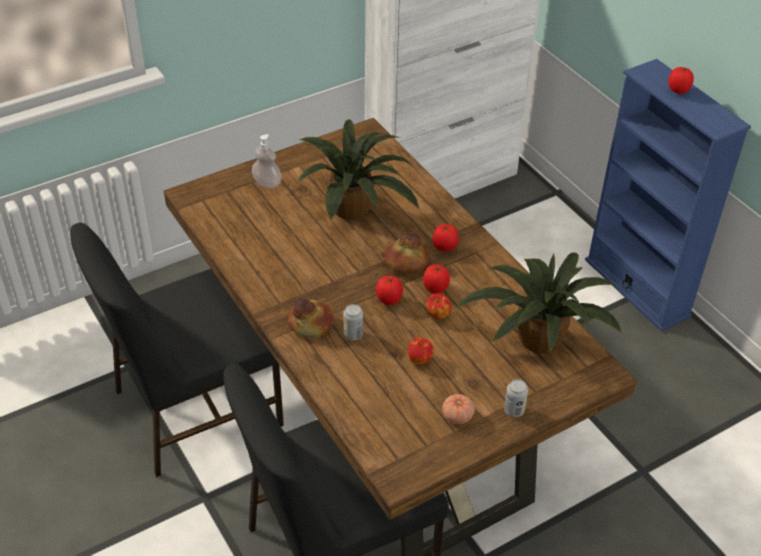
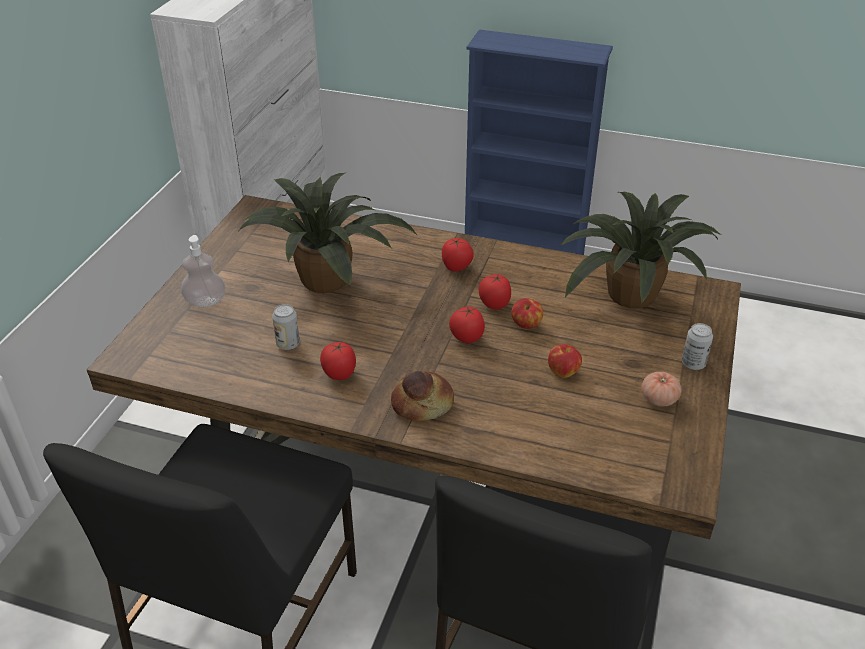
camera: 40 degrees left, 5 degrees down
(353, 334) = (475, 388): can -> can (288, 344)
(405, 262) = (438, 298): bread -> none
(678, 90) = (528, 43): tomato -> tomato (339, 374)

